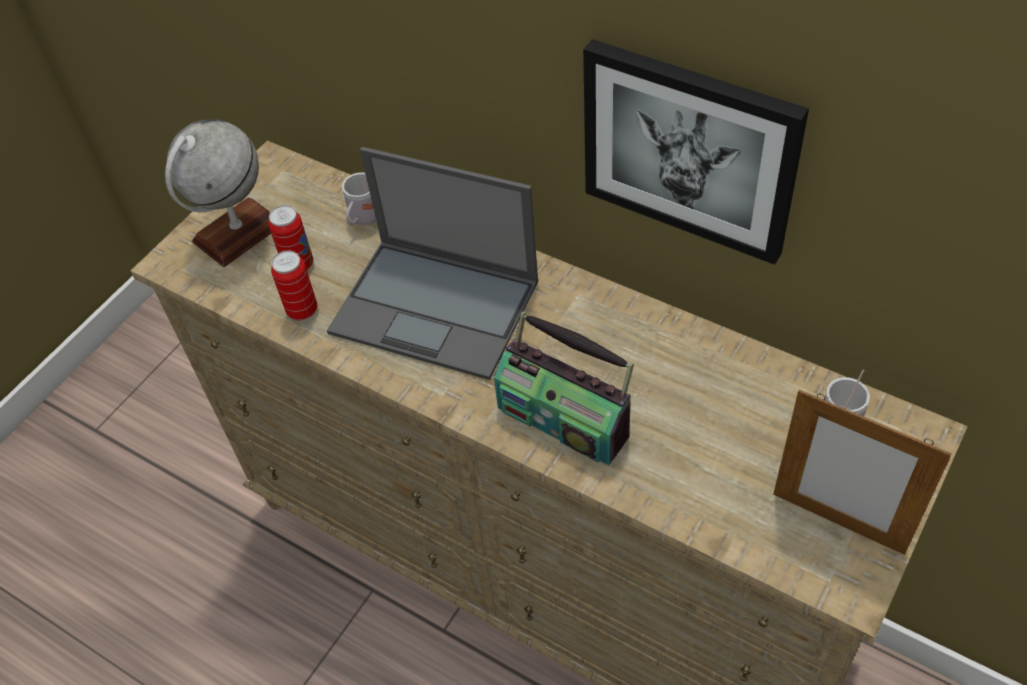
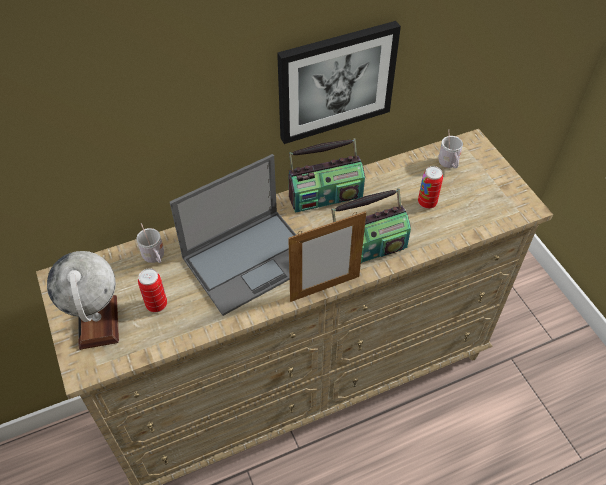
camera: 60 degrees left, 0 degrees up
(302, 310) = (193, 319): can -> can (427, 203)
(618, 316) = (325, 195): none -> radio
(837, 522) = (494, 192): picture frame -> picture frame (325, 288)

